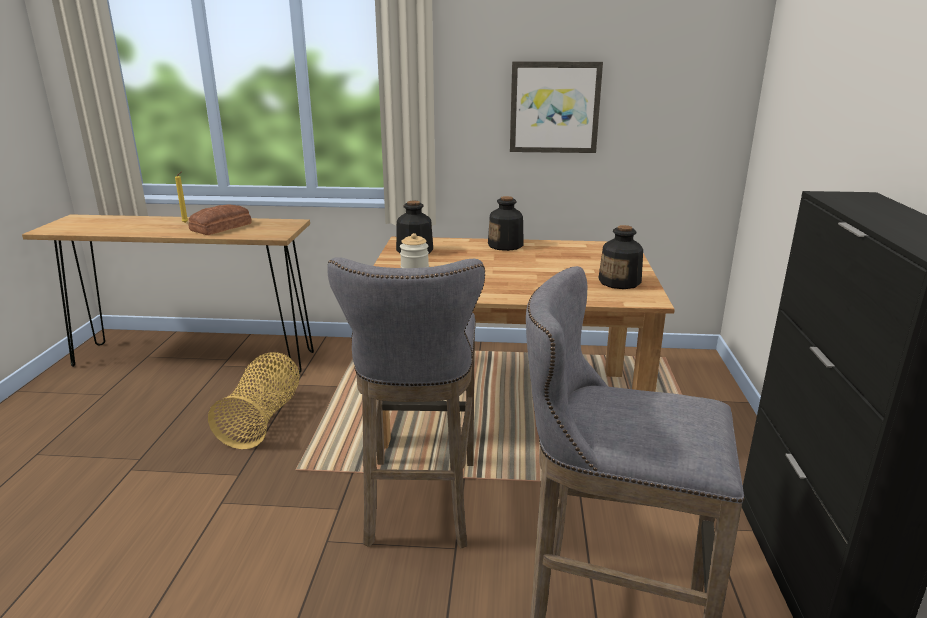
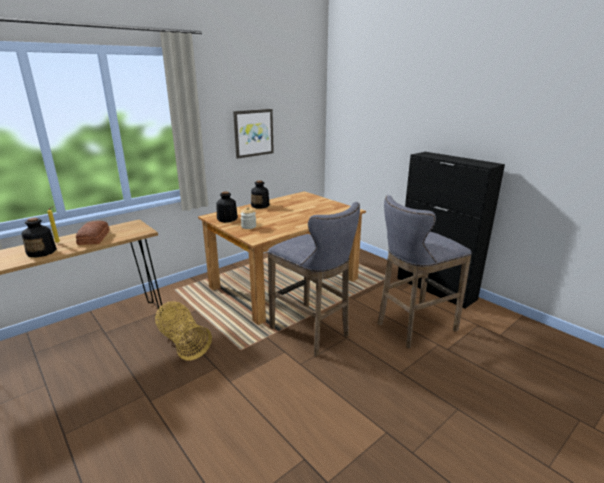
camera: 45 degrees left, 0 degrees up
(620, 282) = (332, 207): bottle -> bottle (42, 252)

